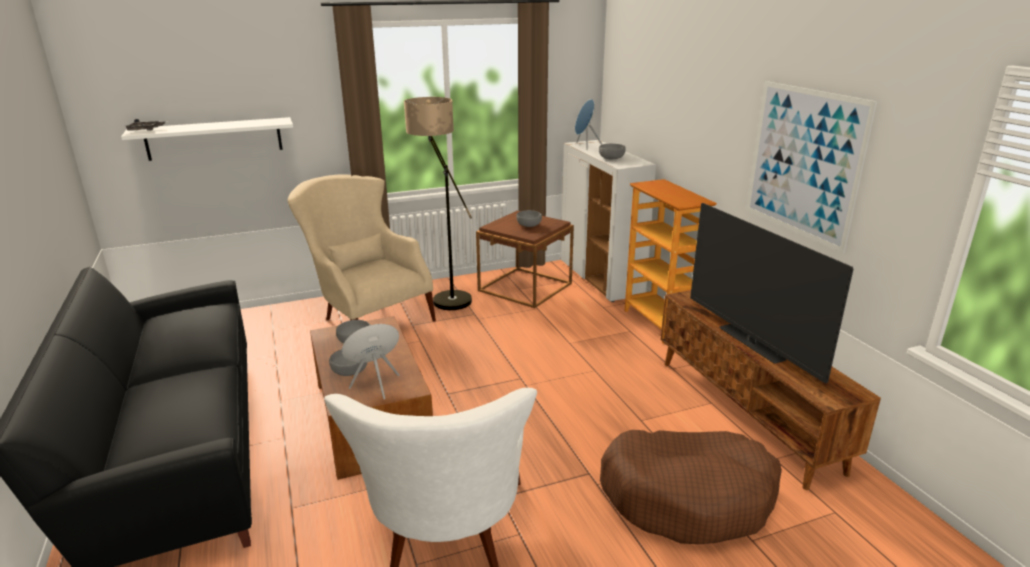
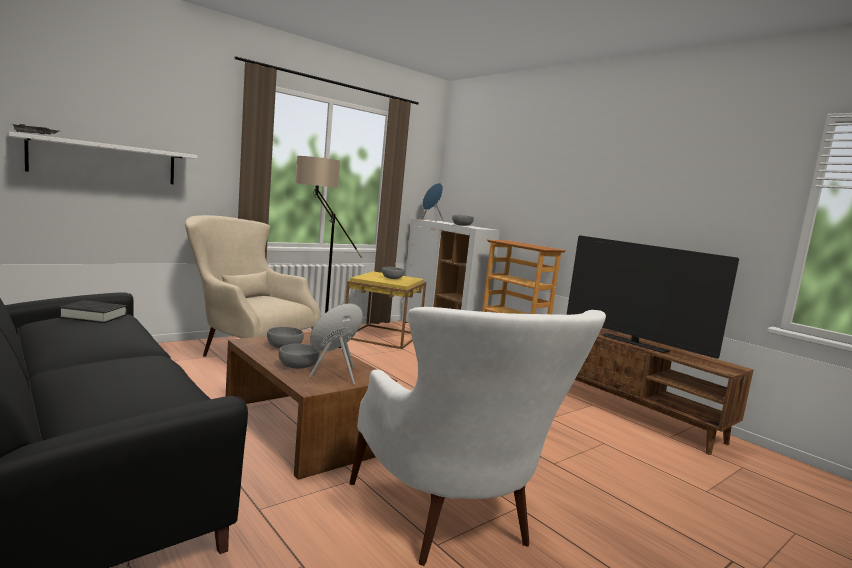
camera: 20 degrees left, 15 degrees down
(193, 315) = (94, 316): none -> black book
(525, 287) = (383, 336): brown side table -> yellow side table
(688, 497) = (633, 466): brown dog bed -> none
(803, 163) = (651, 206): picture -> none

